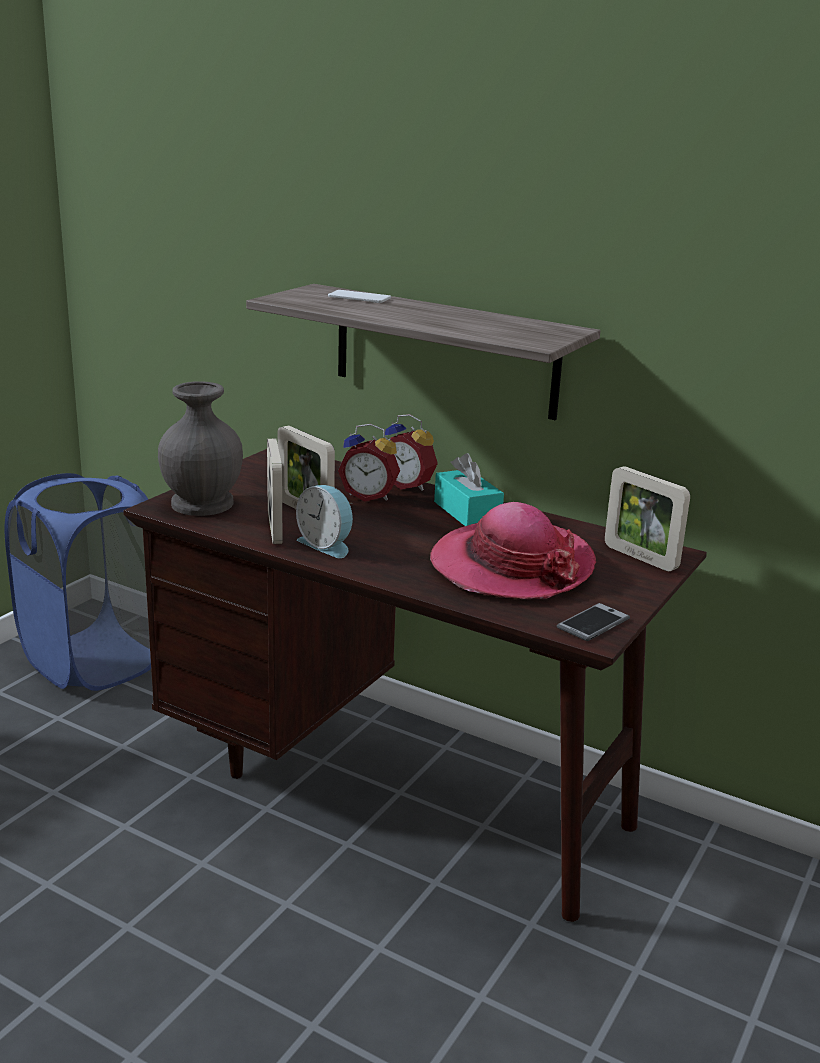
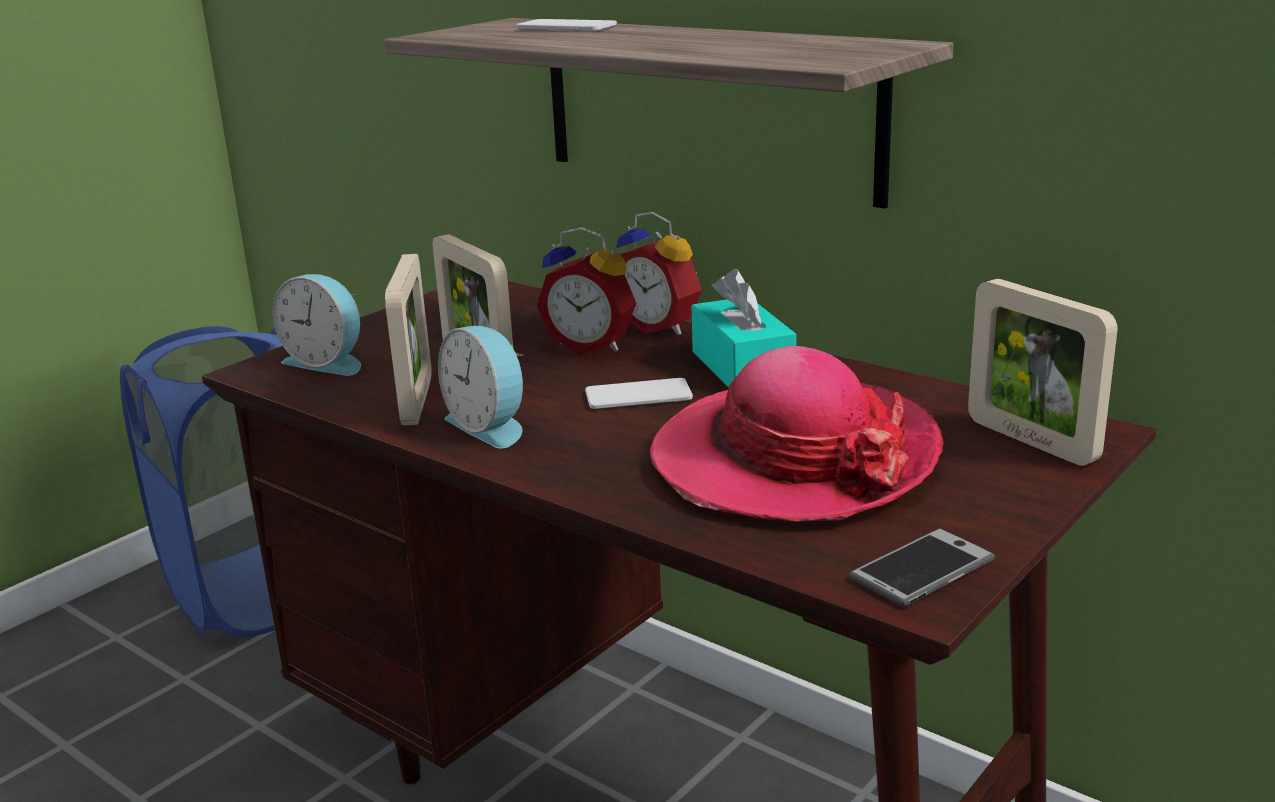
camera: 10 degrees right, 0 degrees up
(203, 503) = (328, 362): grey vase -> alarm clock
(410, 528) = (638, 396): none -> phone

